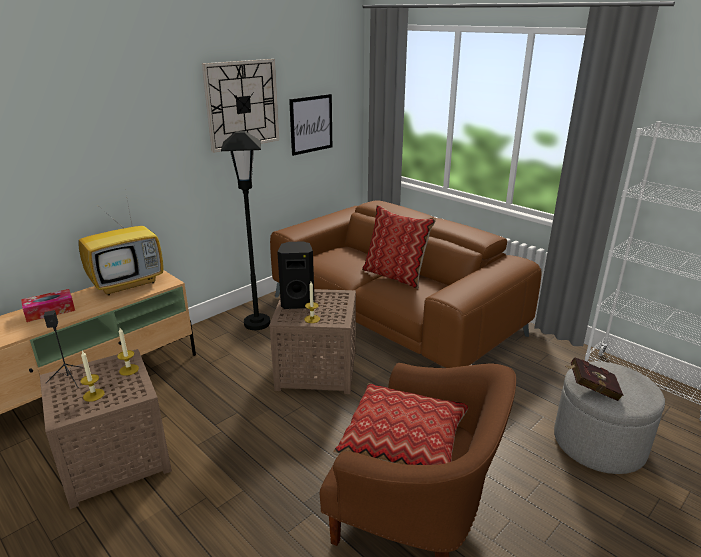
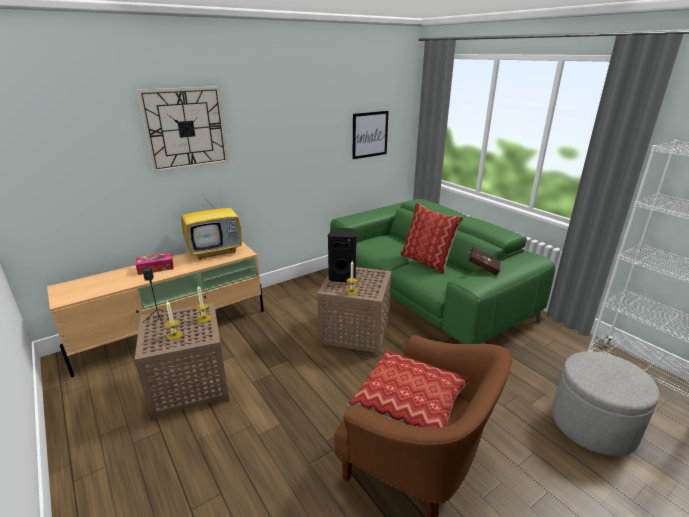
camera: 10 degrees right, 0 degrees up
(242, 104) = (314, 117): wall clock -> wall clock (186, 128)
(257, 323) = (314, 290): black floor lamp -> none
(394, 315) = (425, 294): brown sofa -> green sofa
(590, 388) = (587, 375): red book -> red book (481, 268)

